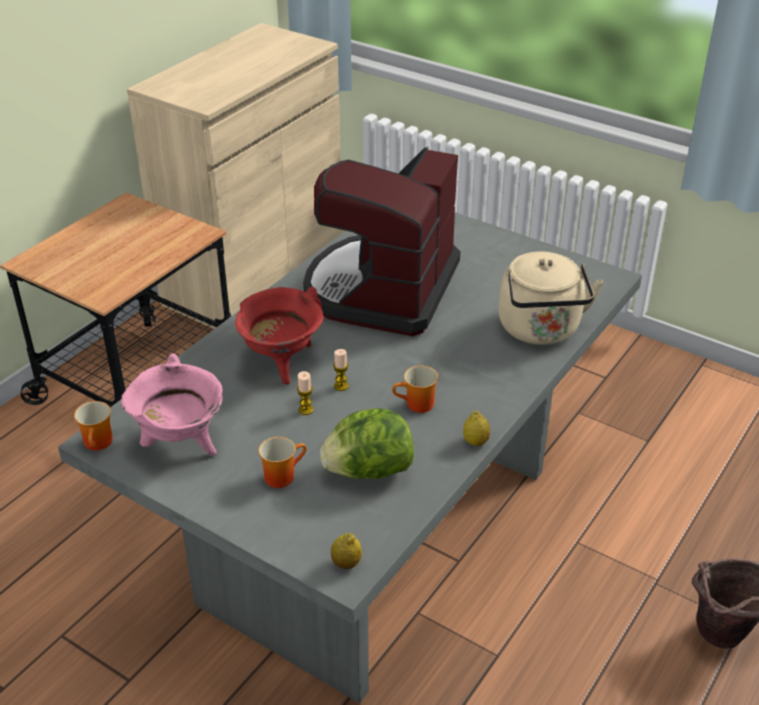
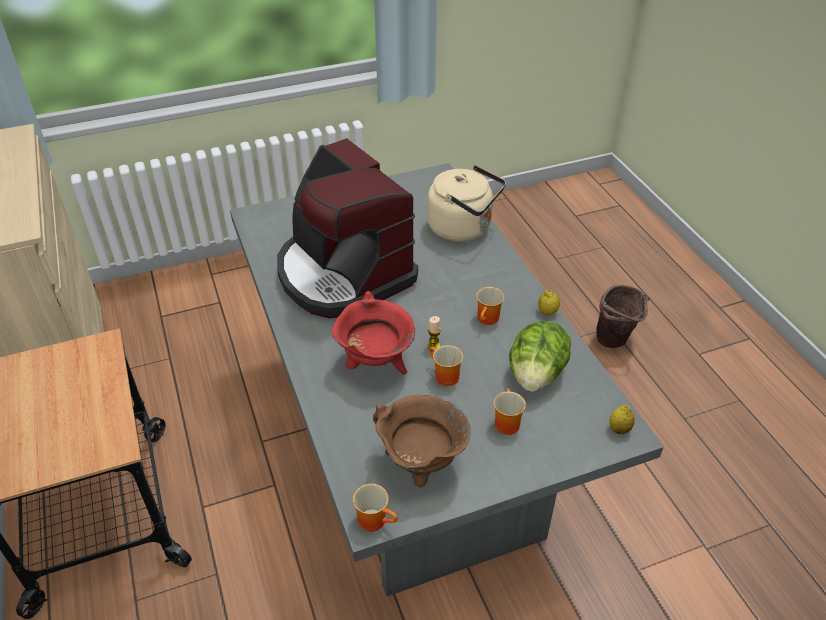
camera: 55 degrees left, 5 degrees up
(181, 443) = (421, 465): pink cooking pot -> brown cooking pot
(305, 410) = (443, 376): candle -> mug

